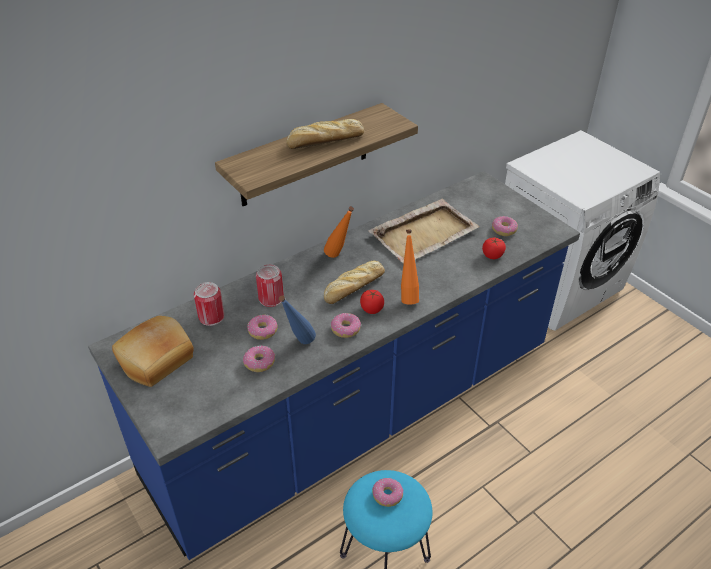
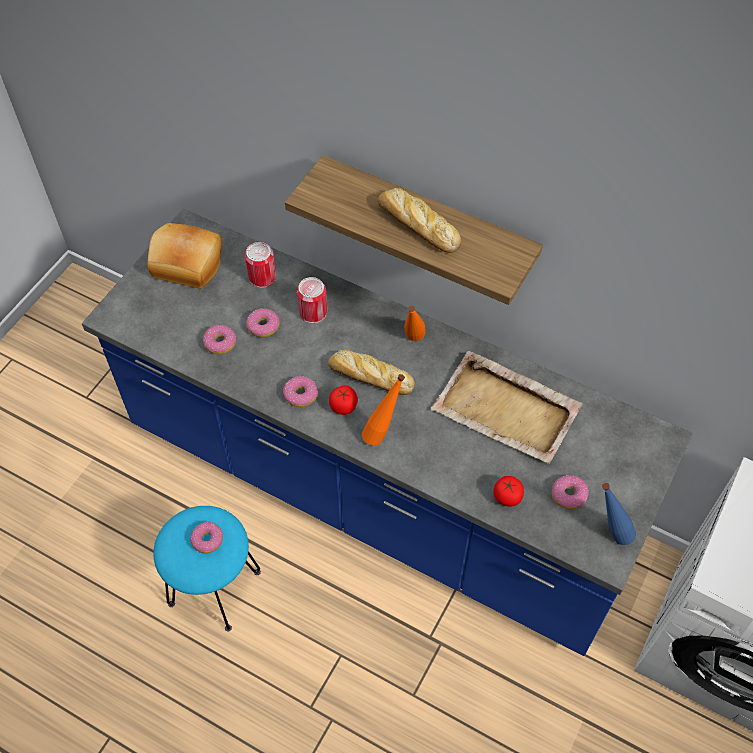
camera: 65 degrees right, 15 degrees up
(299, 344) = (259, 364): blue bottle -> blue bottle (609, 533)

